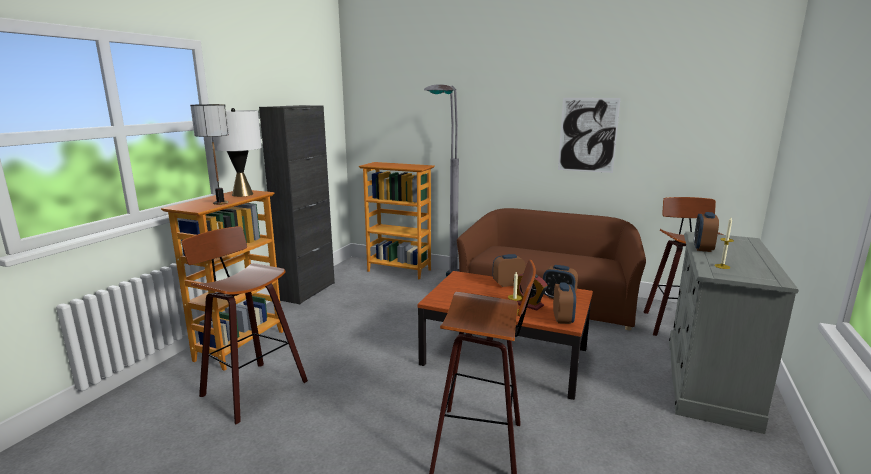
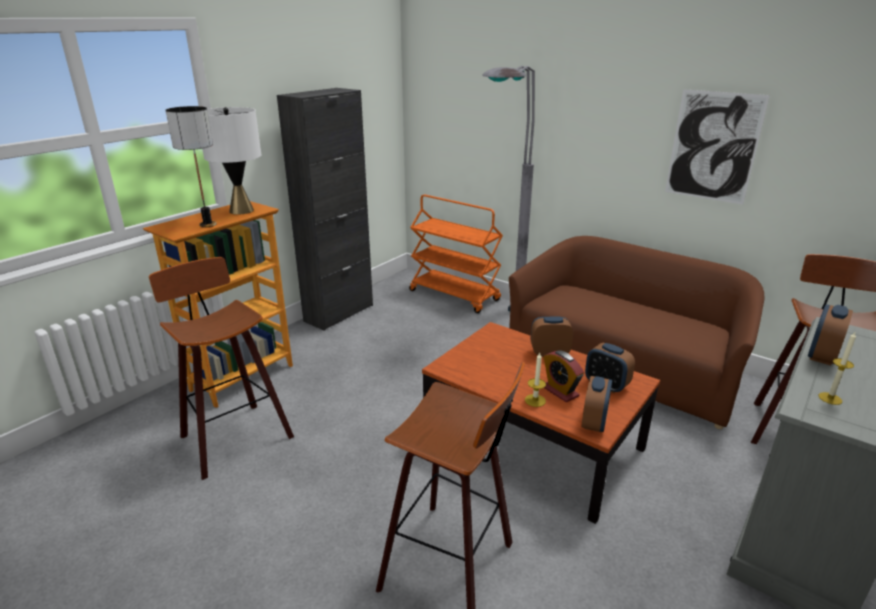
camera: 15 degrees right, 10 degrees up
(399, 270) = (455, 295): bookcase -> orange cart

